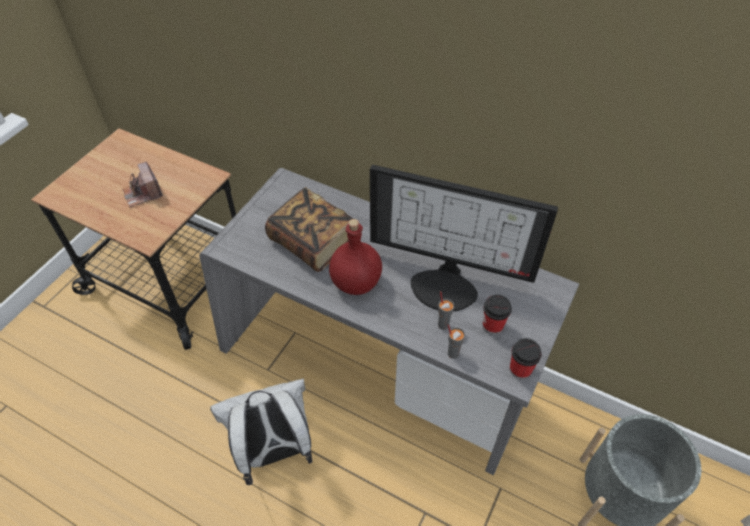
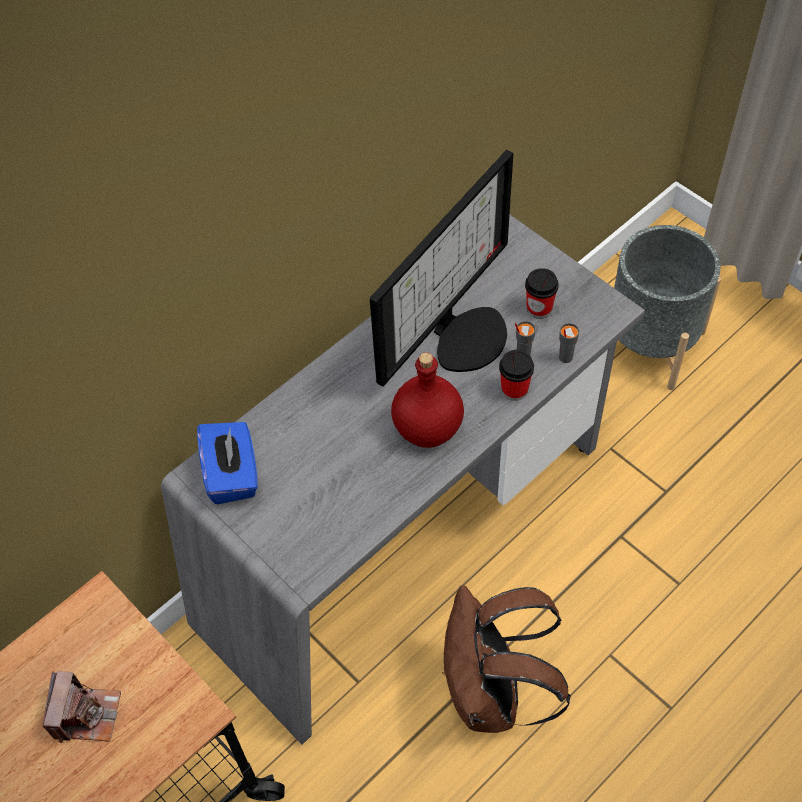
camera: 70 degrees left, 5 degrees up
(143, 193) = (86, 714): camera -> camera turned 75 degrees counterclockwise
(275, 451) = (492, 695): white backpack -> brown backpack
(289, 195) = (232, 475): none -> blue tissue box
(312, 242) = (337, 463): book -> none
(520, 369) = (604, 303): cup -> cup (514, 390)

